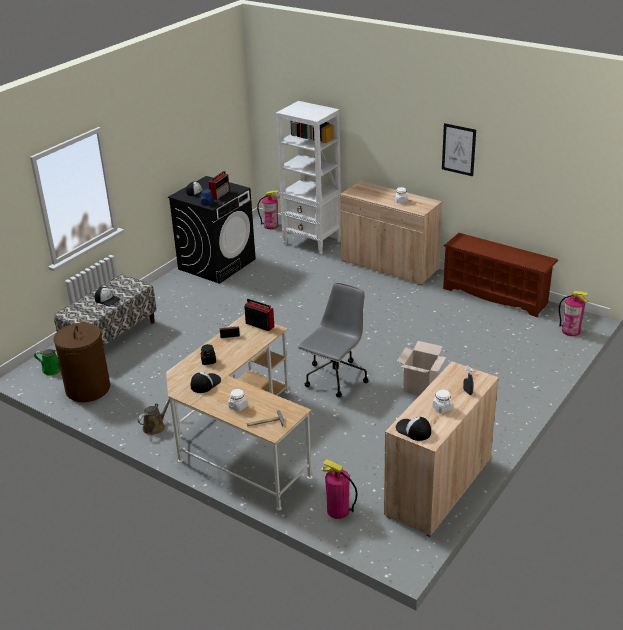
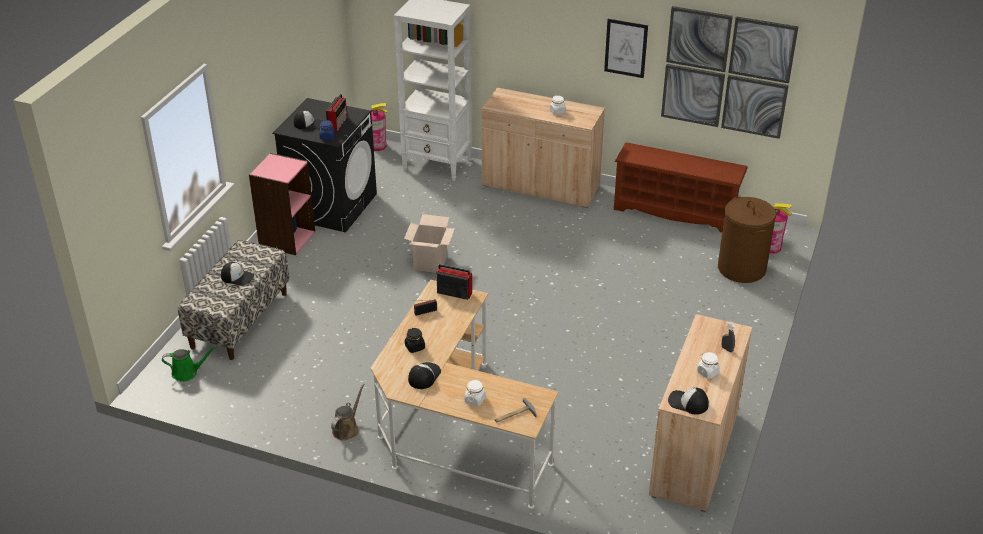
camera: 15 degrees left, 5 degrees up
(88, 389) = (242, 392): brown laundry basket -> brown laundry basket (741, 268)
(172, 283) = (286, 239): none -> pink bookcase
(335, 379) = (533, 340): grey office chair -> none
(338, 510) = (597, 498): fire extinguisher -> none
(420, 387) = (632, 337): cardboard box -> cardboard box (430, 262)
(540, 173) = (727, 72): none -> picture

